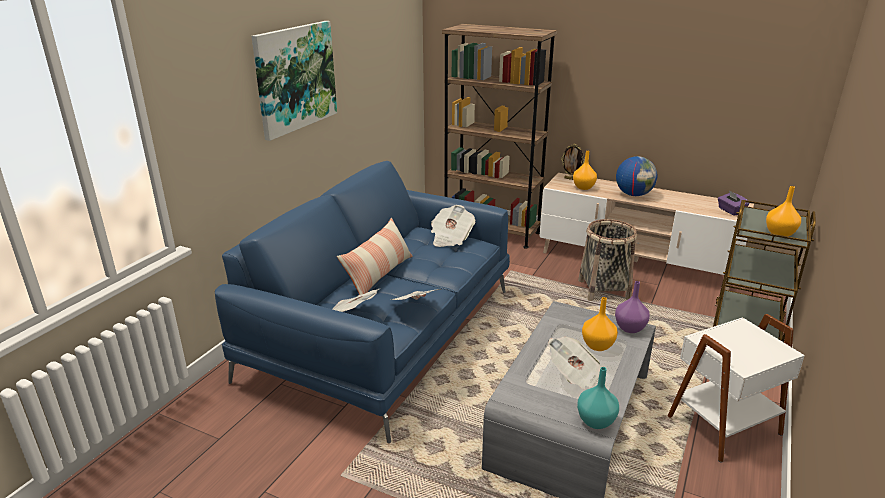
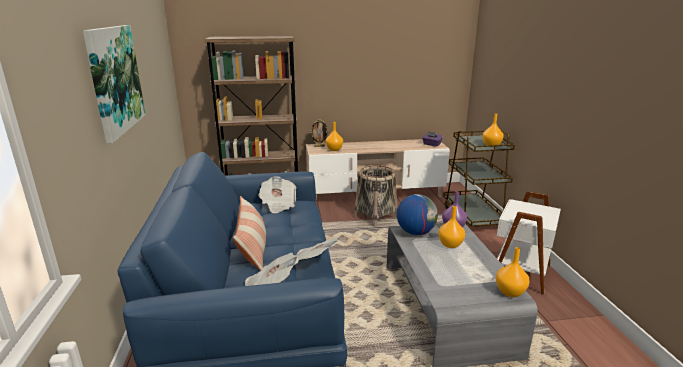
camera: 35 degrees left, 5 degrees down
(577, 379) = (466, 270): newspaper -> none
(596, 421) = (510, 291): turquoise vase -> orange vase
(633, 194) = (369, 147): globe -> globe (415, 232)

